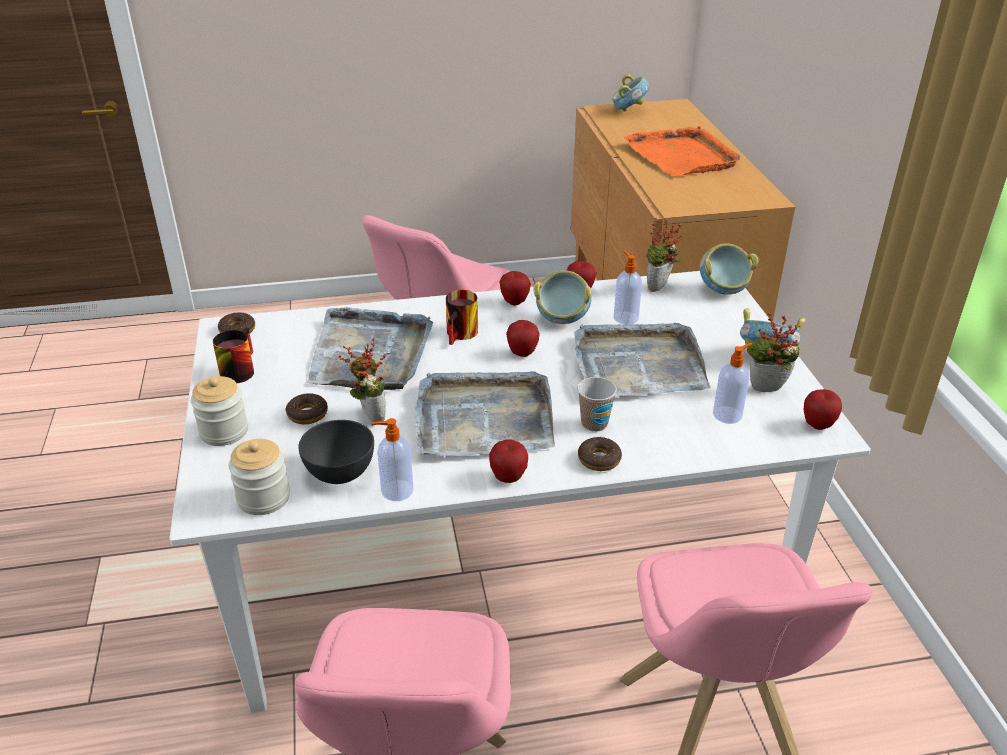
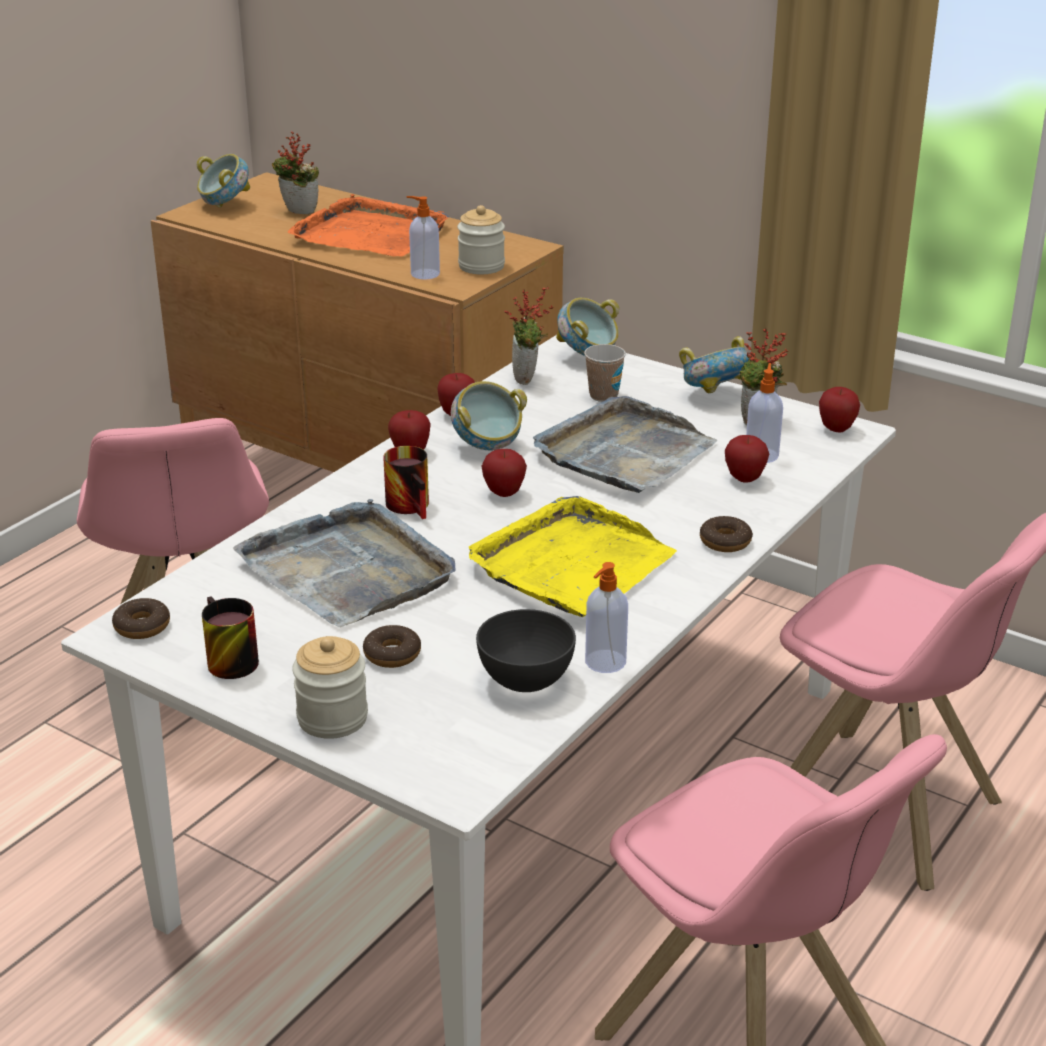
camera: 45 degrees left, 5 degrees down
(263, 498) = (493, 742): jar -> jar (481, 266)
(369, 416) = (460, 621): potted plant -> potted plant (297, 213)
(483, 419) = (571, 564): grey tray -> yellow tray
(508, 478) = (679, 596): apple -> apple (744, 479)
(594, 424) = (672, 517): cup -> cup (603, 396)
(625, 317) = (542, 418): soap dispenser -> soap dispenser (424, 274)

